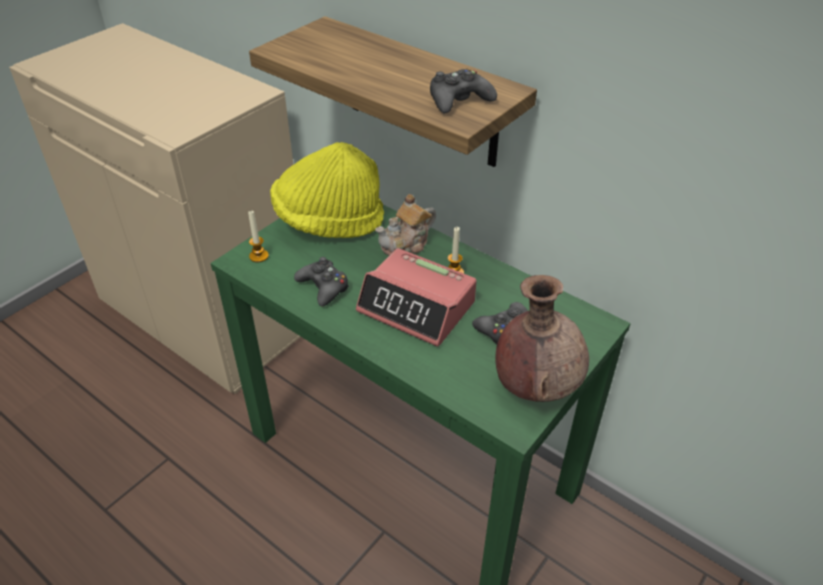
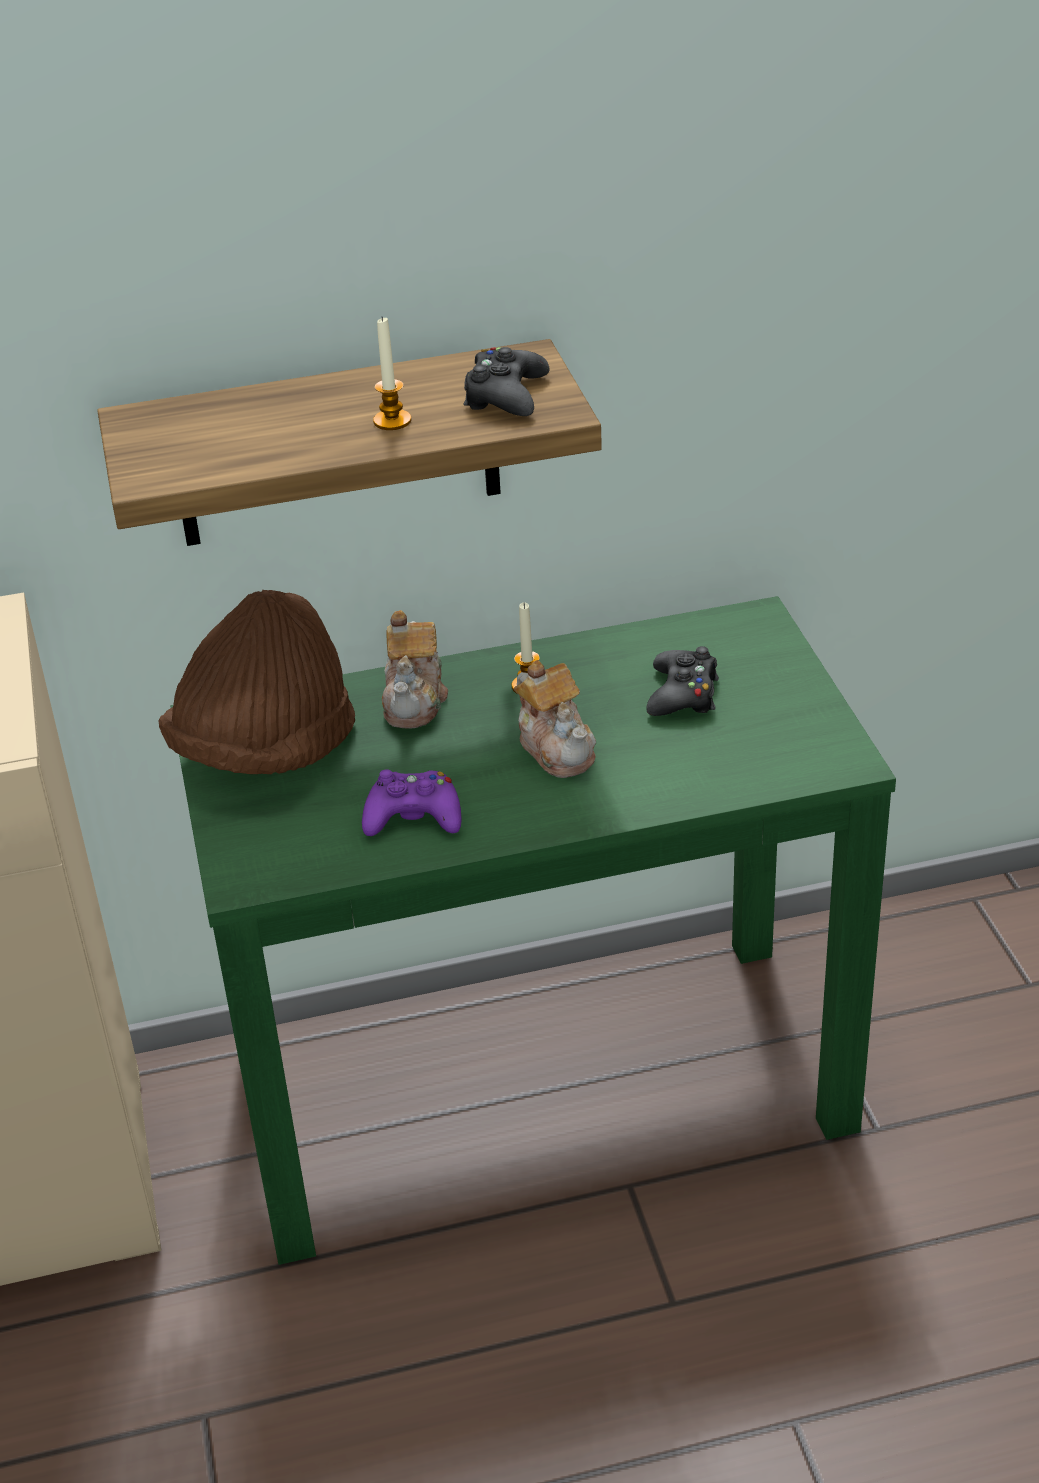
camera: 50 degrees left, 5 degrees down
(259, 256) = (258, 855): candle -> candle (392, 421)
(323, 287) = (413, 816): black game controller -> purple game controller
(329, 221) = (265, 751): yellow hat -> brown hat
(417, 307) = (557, 748): alarm clock -> teapot
(536, 385) = (801, 716): brown vase -> none

